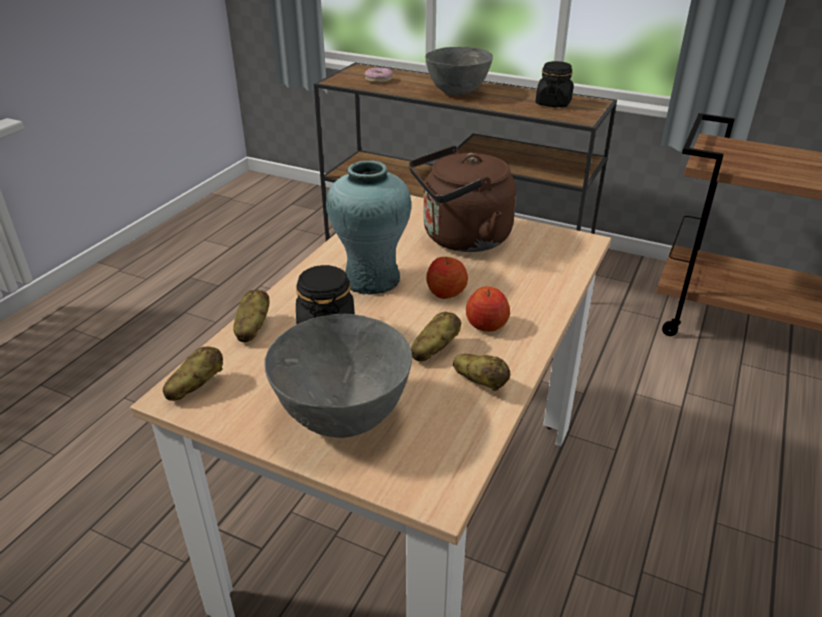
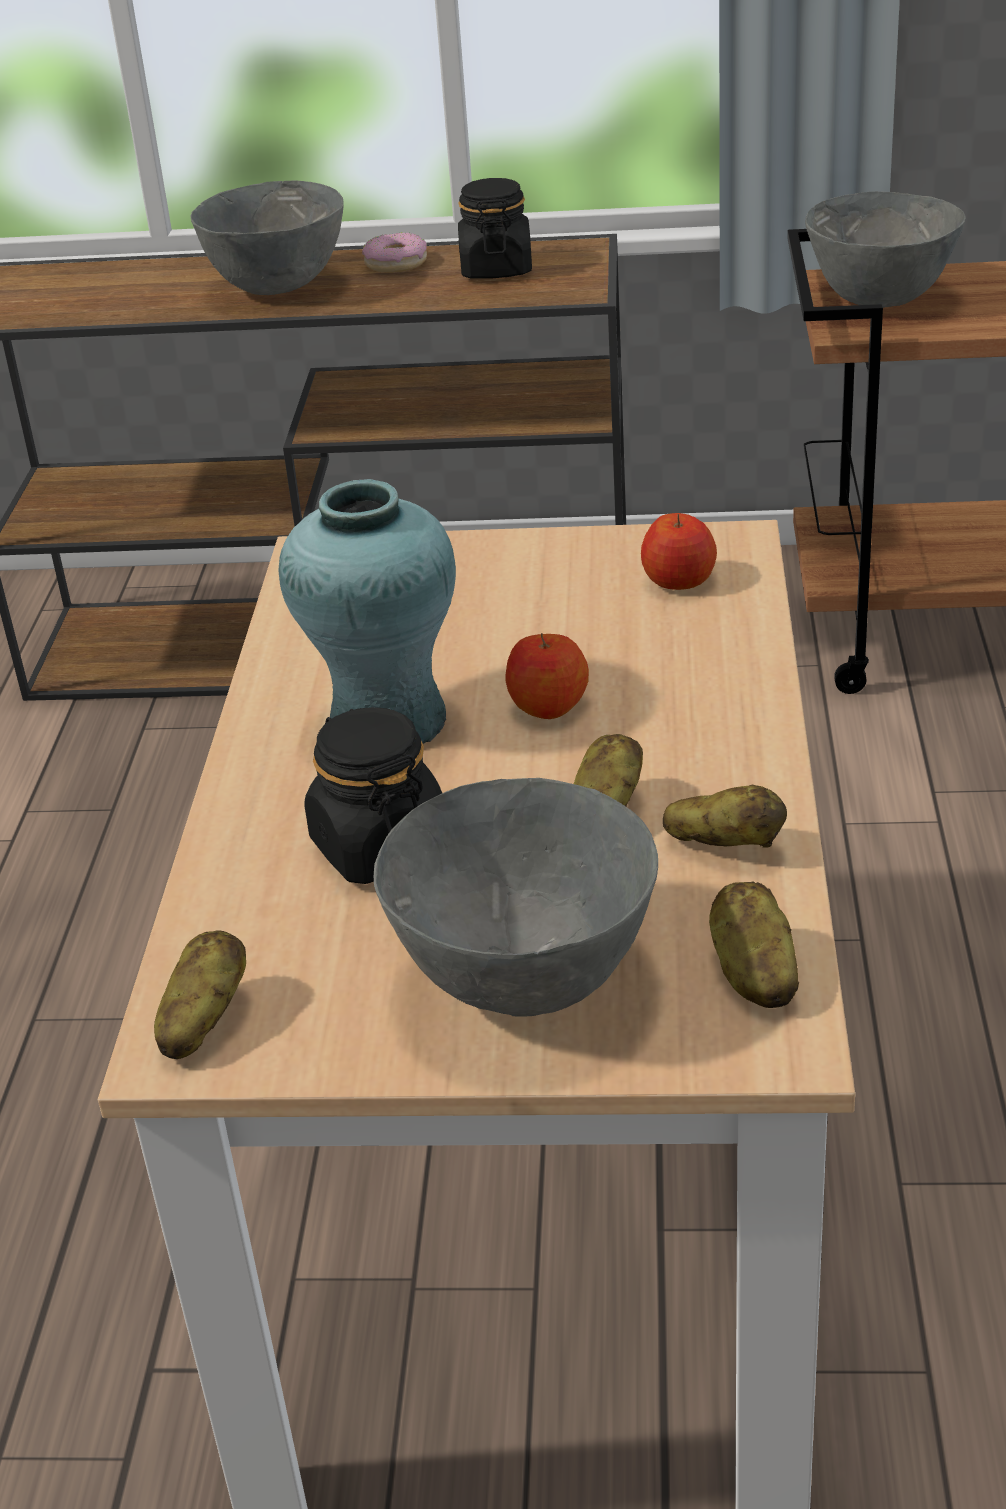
camera: 20 degrees left, 0 degrees up
(252, 329) = (224, 884): potato -> potato (752, 974)
(378, 80) = (78, 295): donut -> donut (395, 263)
(461, 238) = (503, 596): brown kettle -> none
(486, 325) = (664, 742): apple -> apple (679, 581)
(730, 153) = (879, 300): none -> grey bowl

